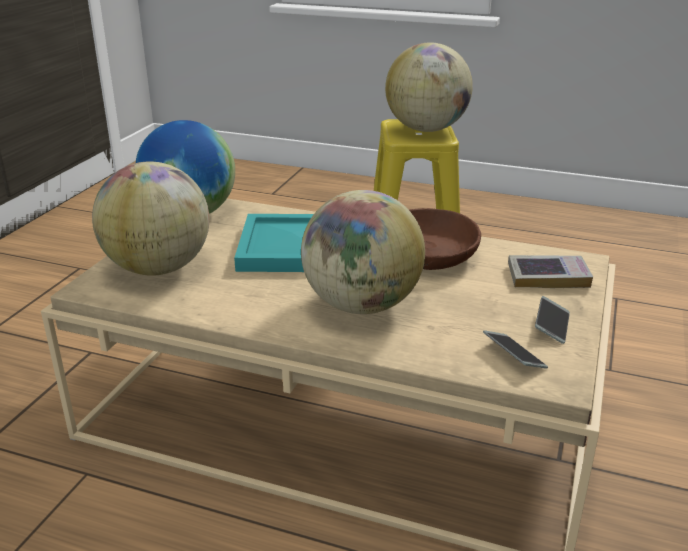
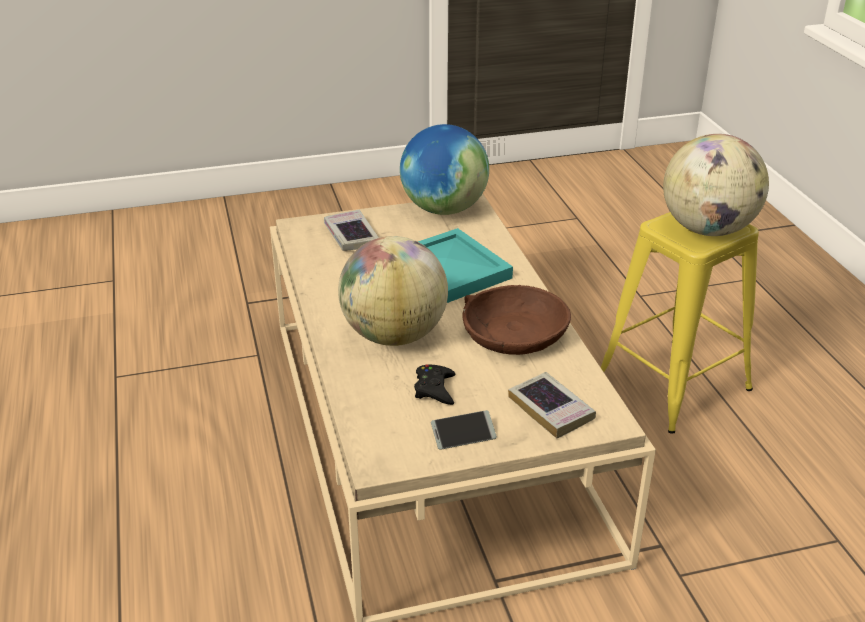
camera: 55 degrees right, 5 degrees up
(158, 268) = (351, 236): globe -> book
(469, 315) = (435, 389): none -> black game controller
(513, 355) = (394, 429): phone -> none

